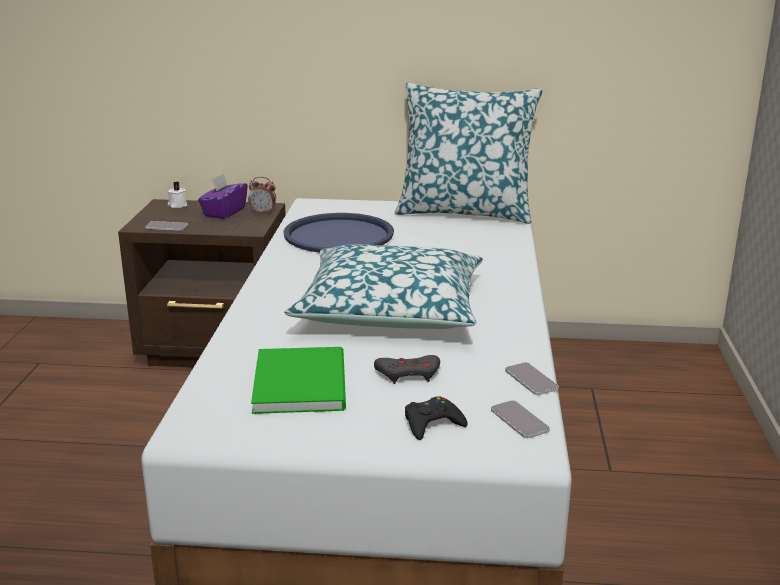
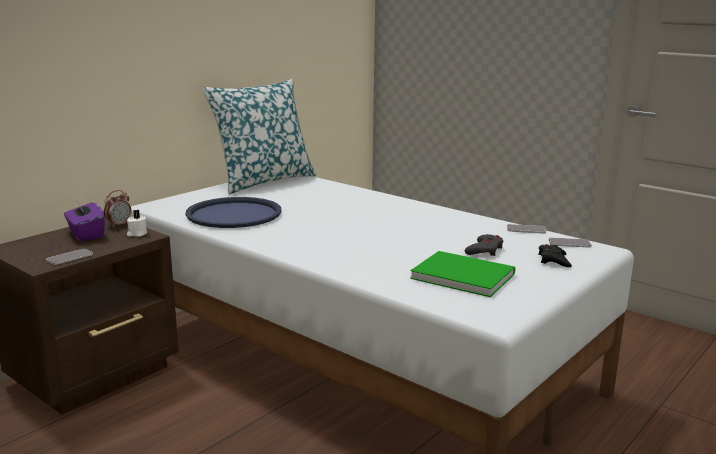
camera: 55 degrees left, 5 degrees down
(177, 205) = (24, 244): white candle -> white candle (137, 234)
(390, 309) = (386, 232): pillow -> none

